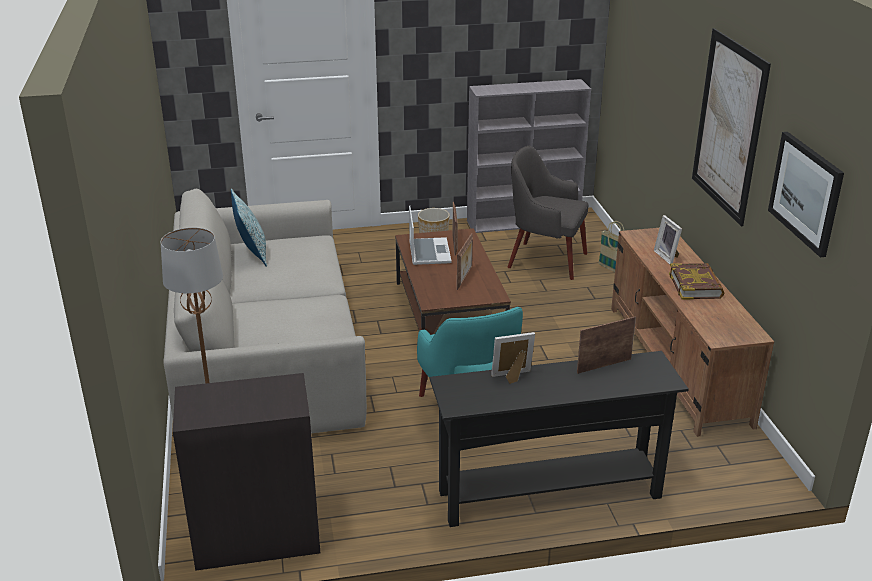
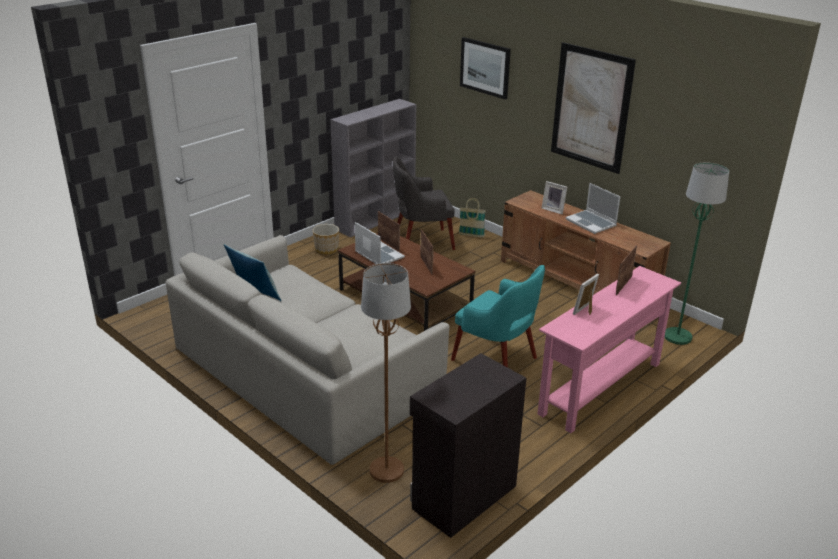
camera: 35 degrees left, 0 degrees up
(549, 495) = (601, 388): black console table -> pink console table
(695, 285) = (591, 223): book -> laptop
(731, 476) = (677, 337): none -> green floor lamp
(806, 192) = (689, 138): picture -> picture (485, 67)

